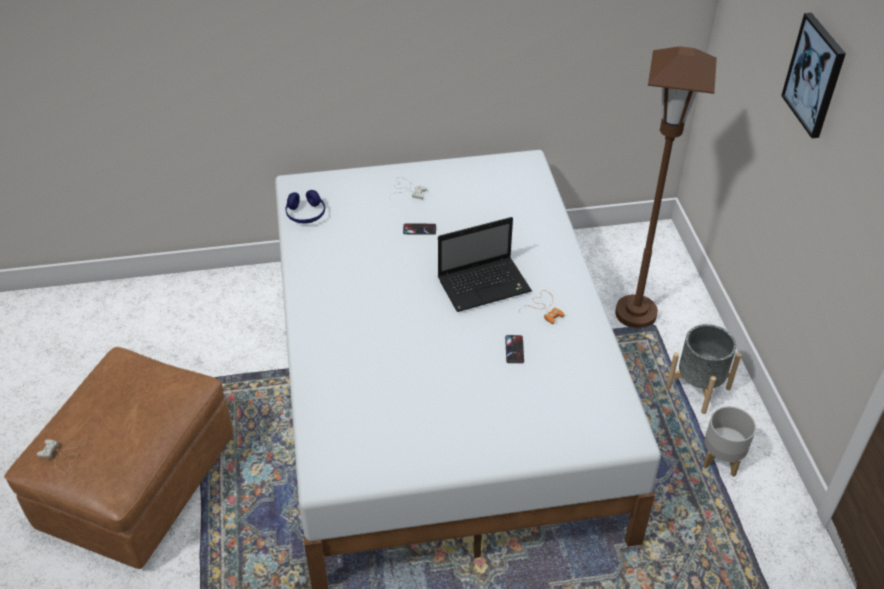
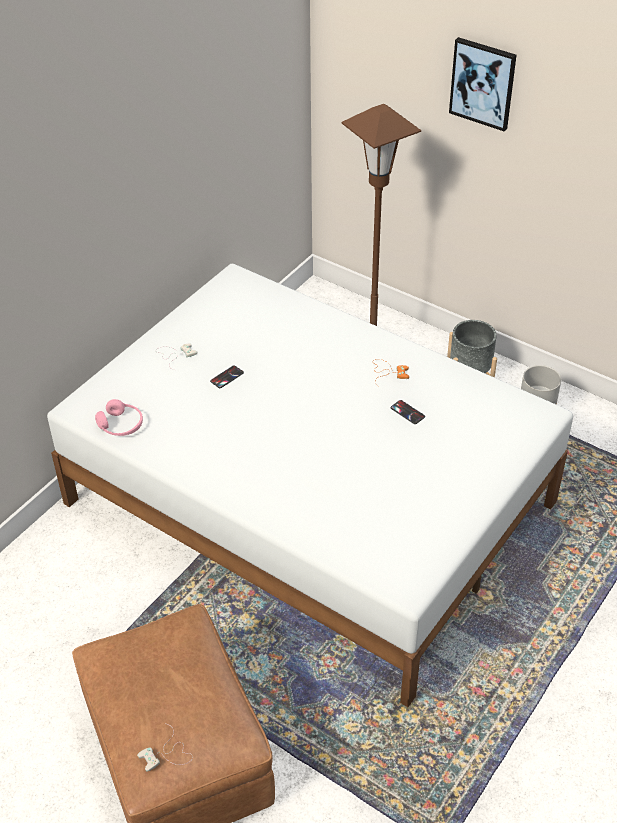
camera: 45 degrees left, 0 degrees up
(306, 214) = (121, 425): blue headphones -> pink headphones
(485, 284) = (329, 383): laptop -> none

